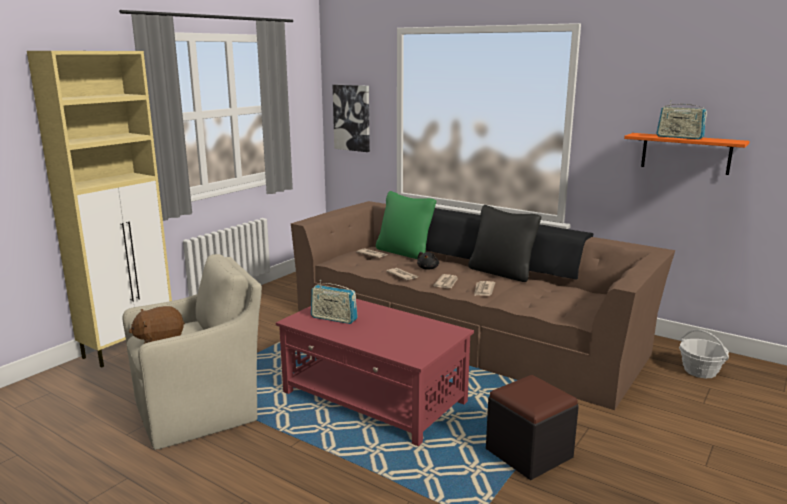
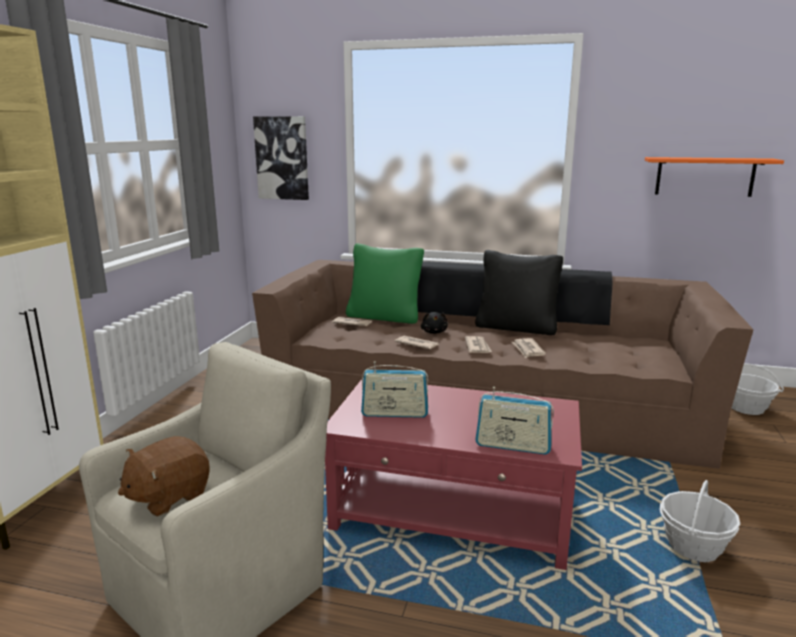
camera: 20 degrees left, 0 degrees up
(529, 453) = (693, 546): black ottoman -> basket
(679, 137) = (705, 158): radio -> radio (512, 446)

